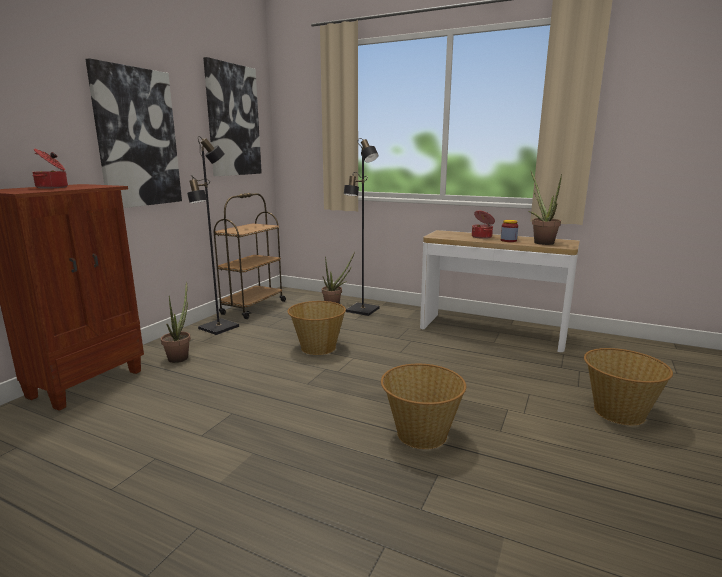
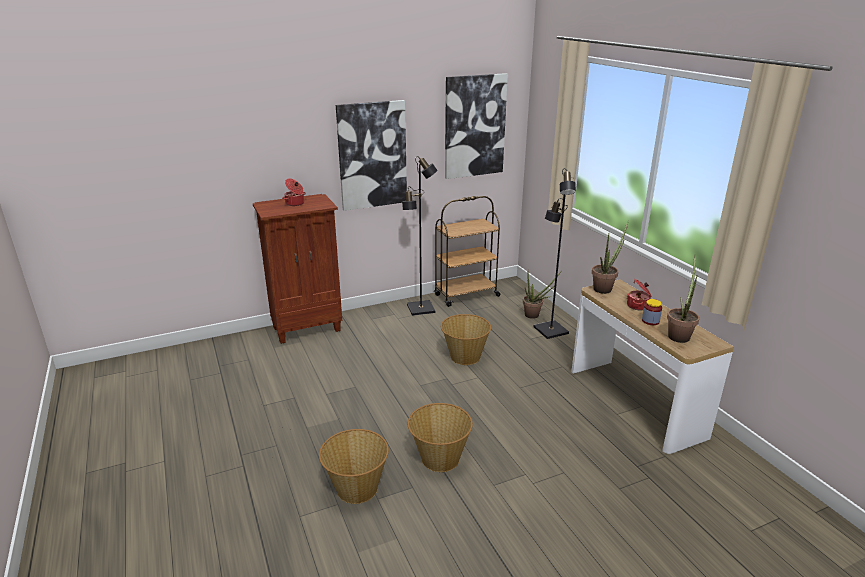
camera: 40 degrees right, 10 degrees up
(180, 356) = (372, 327): potted plant -> potted plant (604, 288)
(618, 412) = (610, 525): basket -> basket (356, 488)

